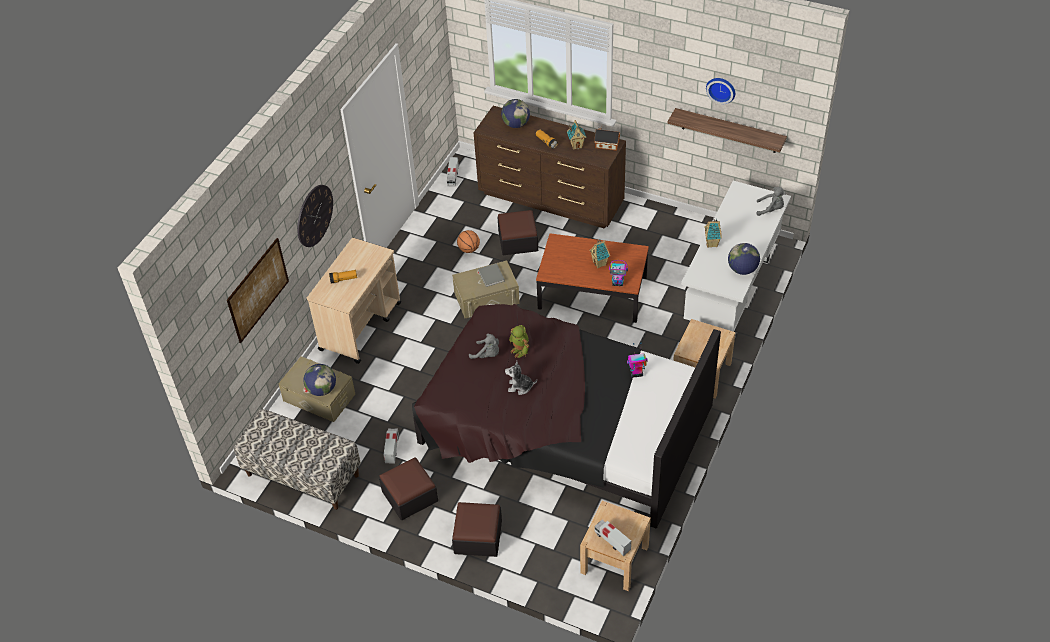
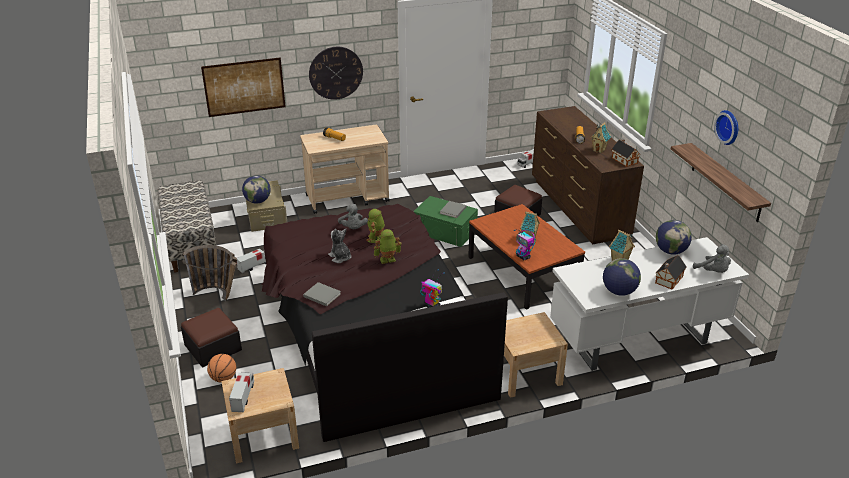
camera: 45 degrees right, 15 degrees down
(410, 496) = (219, 296): ottoman -> basket
(469, 249) = (477, 201): basketball -> basketball (223, 378)
(486, 298) = (445, 231): beige storage box -> green storage box
(516, 124) = (573, 121): globe -> globe (670, 251)
(557, 362) = (387, 260): none -> toy robot
(559, 427) = (321, 295): none -> grey book
(756, 237) = (668, 280): none -> toy house

